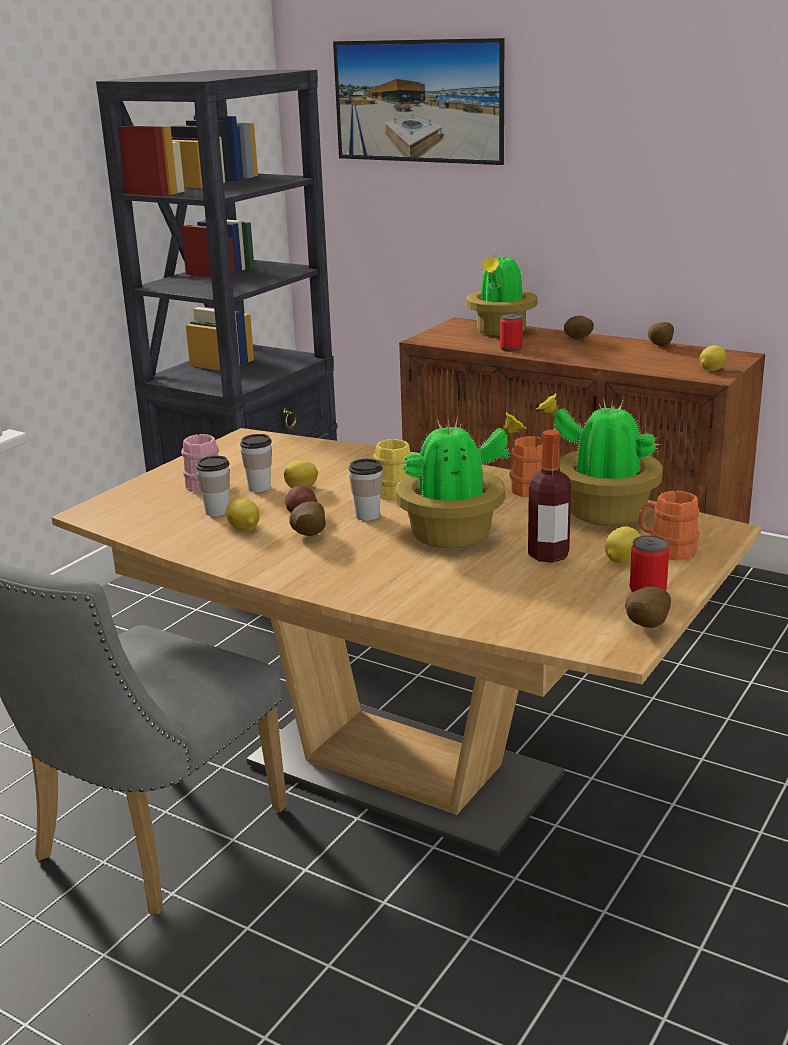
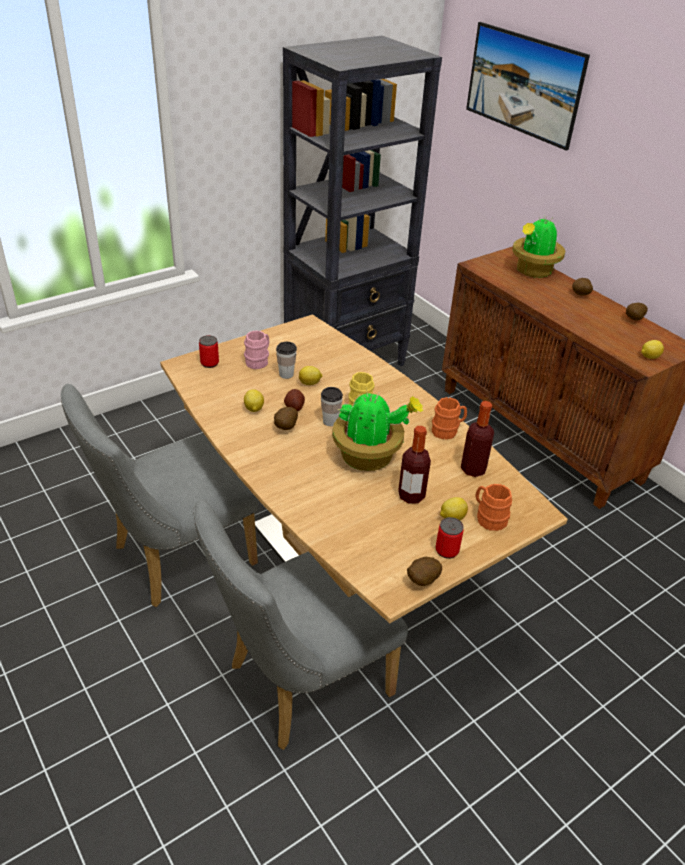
camera: 20 degrees right, 15 degrees up
(217, 511) = (249, 388): cup -> none
(457, 932) = (299, 684): none -> grey chair
(511, 348) = (526, 292): can -> can (209, 363)
(602, 513) = (473, 469): potted plant -> bottle

